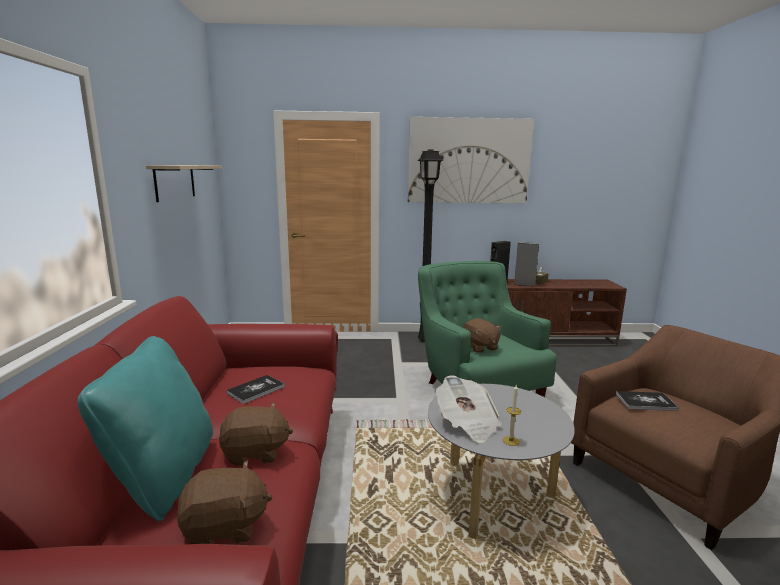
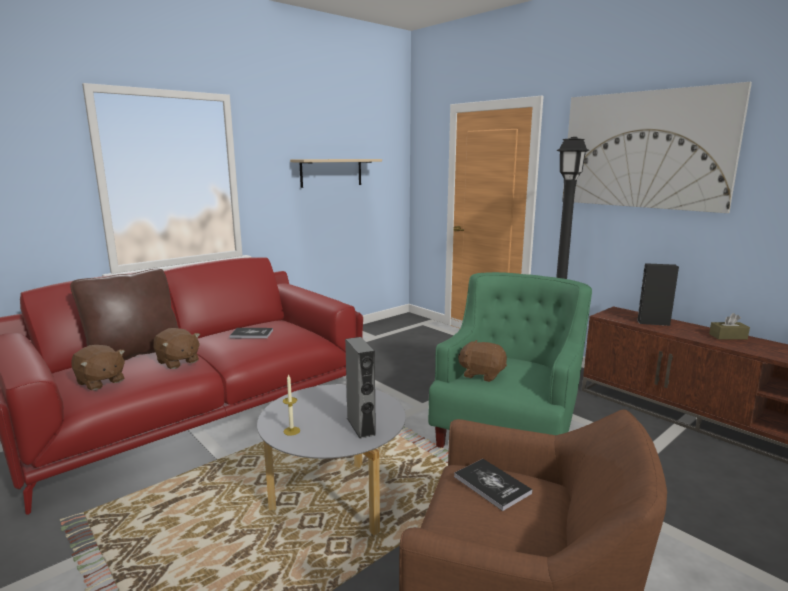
camera: 50 degrees right, 0 degrees up
(164, 476) = (135, 353): turquoise pillow -> brown pillow
(467, 424) = (299, 408): newspaper -> none
(479, 347) = (482, 374): brown plush toy -> brown plush toy turned 90 degrees clockwise
(524, 284) = (689, 333): grey speaker -> grey speaker (361, 426)

